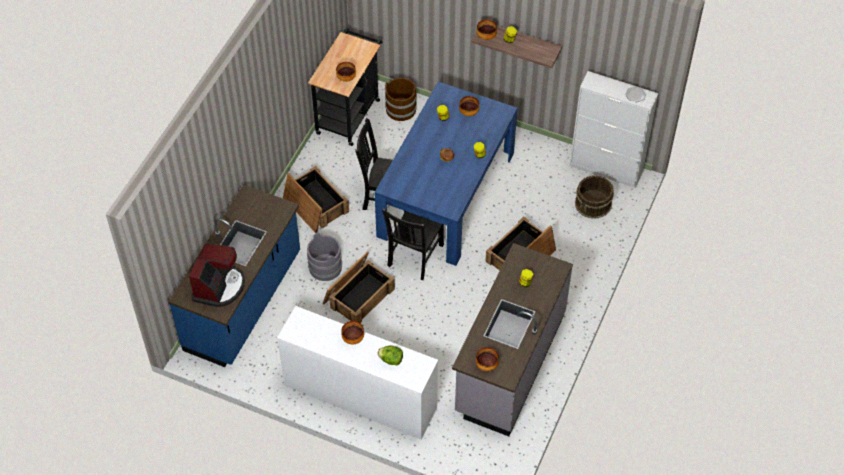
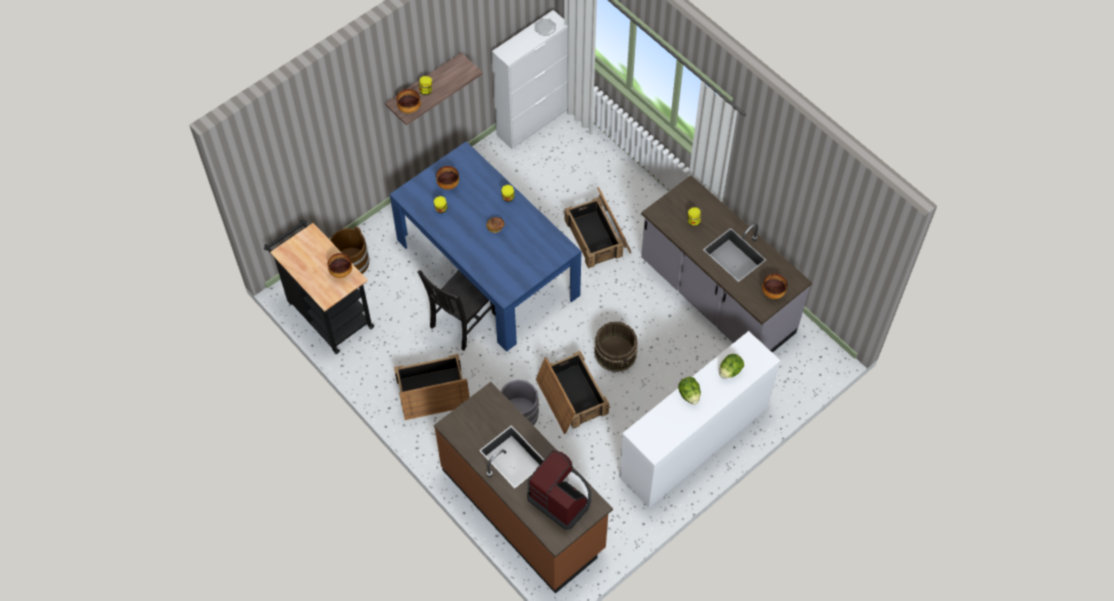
camera: 65 degrees left, 5 degrees up
(244, 302) = (524, 509): blue counter -> brown counter
(353, 338) = (689, 395): bowl -> lettuce
(414, 257) = (550, 327): black chair -> none
(593, 204) = (568, 150): brown bucket -> brown bucket (616, 352)

